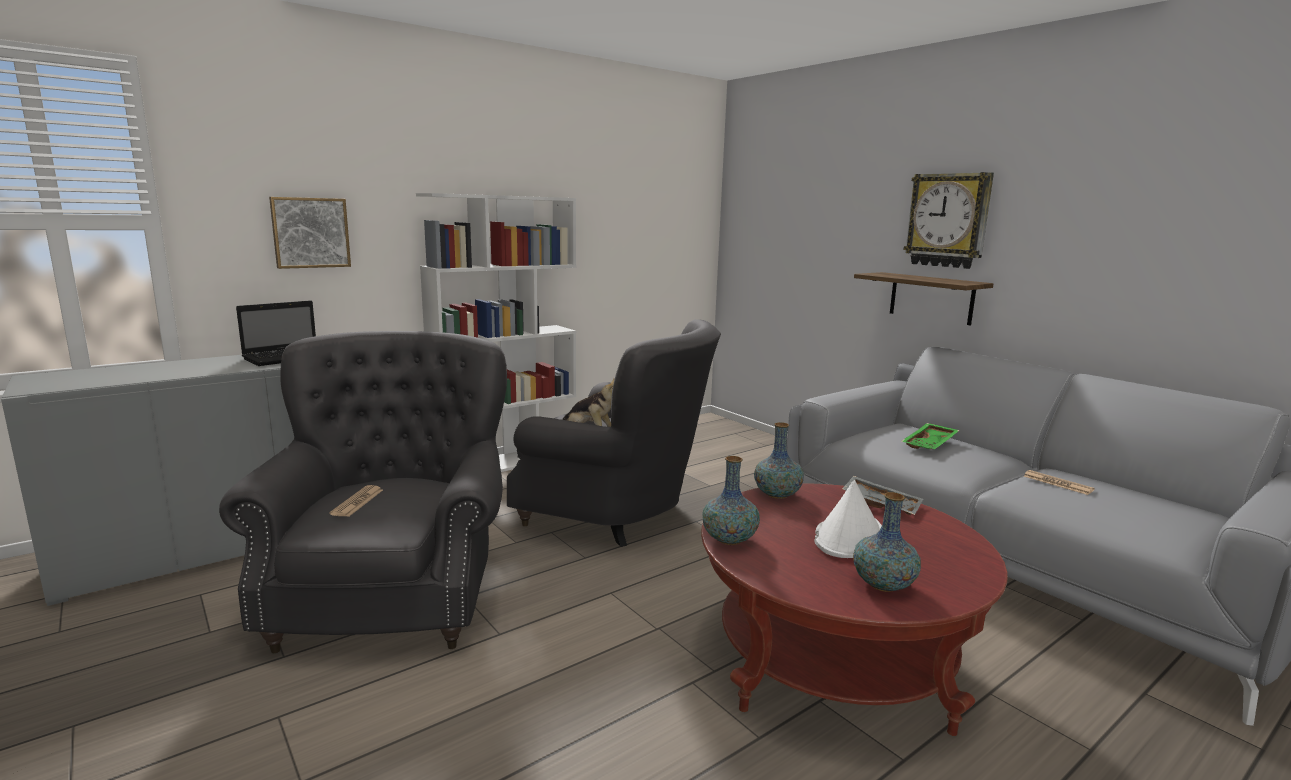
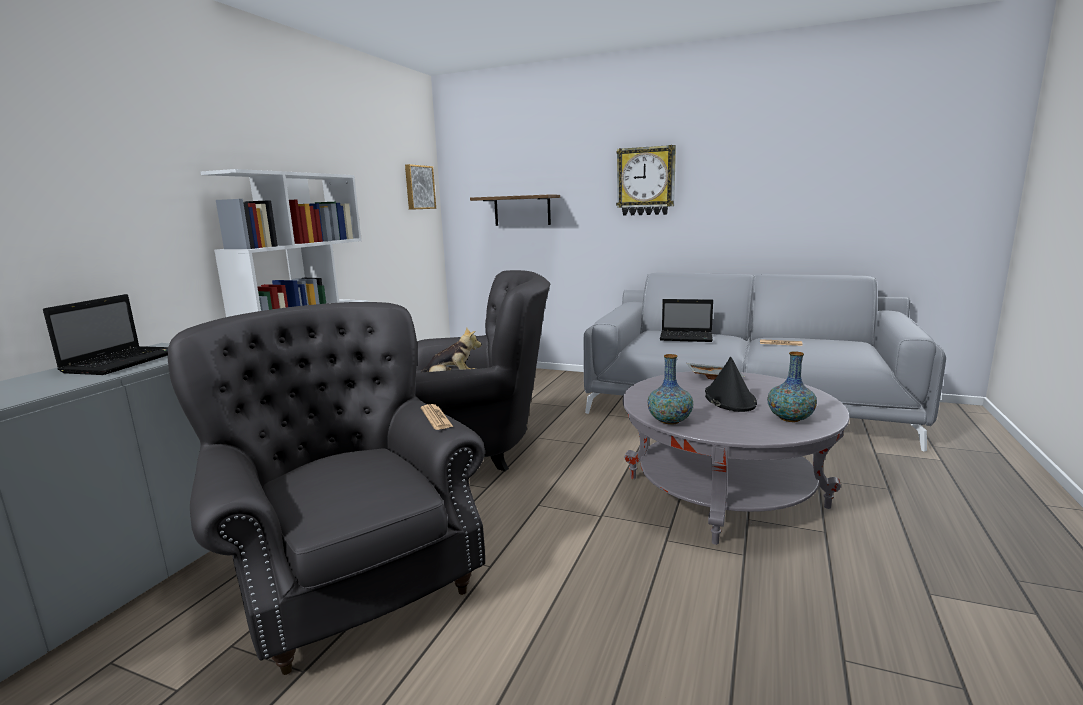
camera: 30 degrees left, 0 degrees up
(310, 232) = (91, 218): picture -> picture (419, 187)
(357, 502) = (333, 484): newspaper -> newspaper (436, 418)
(777, 494) = (650, 387): vase -> none
(833, 657) = (724, 491): red coffee table -> grey coffee table
(848, 536) = (729, 399): white hat -> black hat
(930, 444) = (687, 337): green tray -> laptop
(931, 298) = (640, 239): shelf -> shelf (522, 210)

